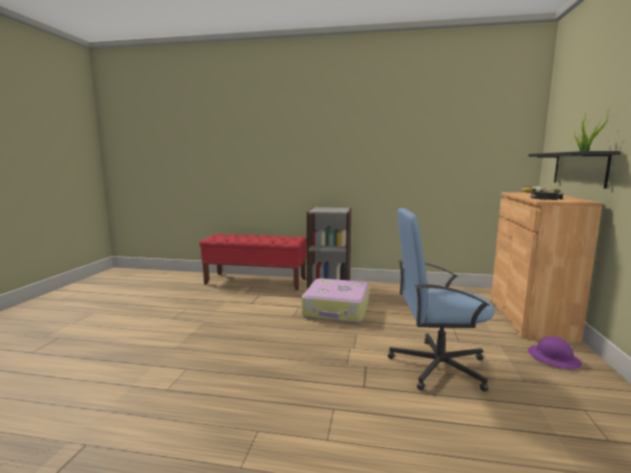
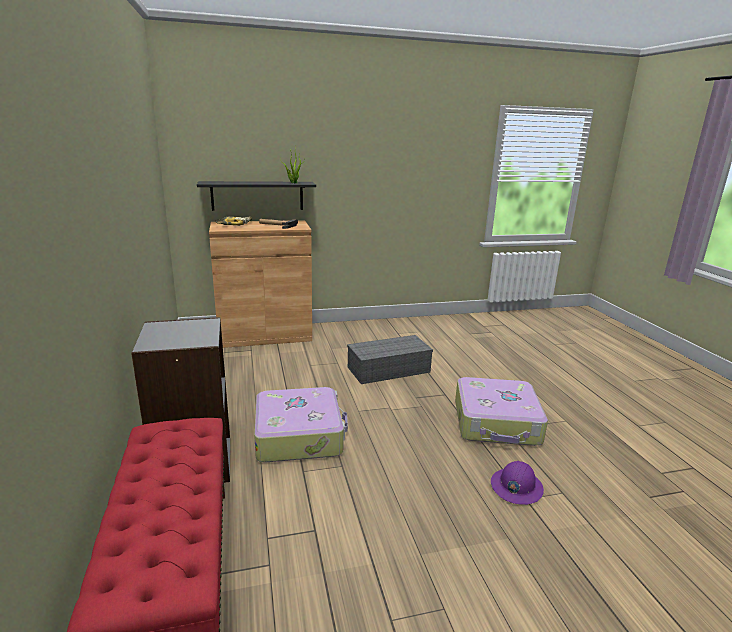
camera: 115 degrees left, 10 degrees up
(285, 400) = (497, 423): none -> suitcase
(436, 366) = (388, 370): blue office chair -> grey storage box
(553, 358) = (340, 334): purple hard hat -> purple hard hat (516, 487)

